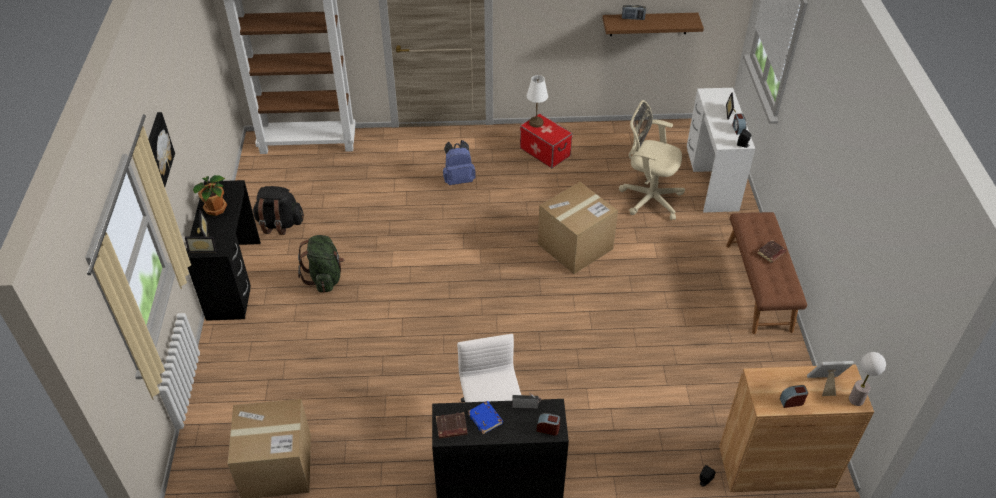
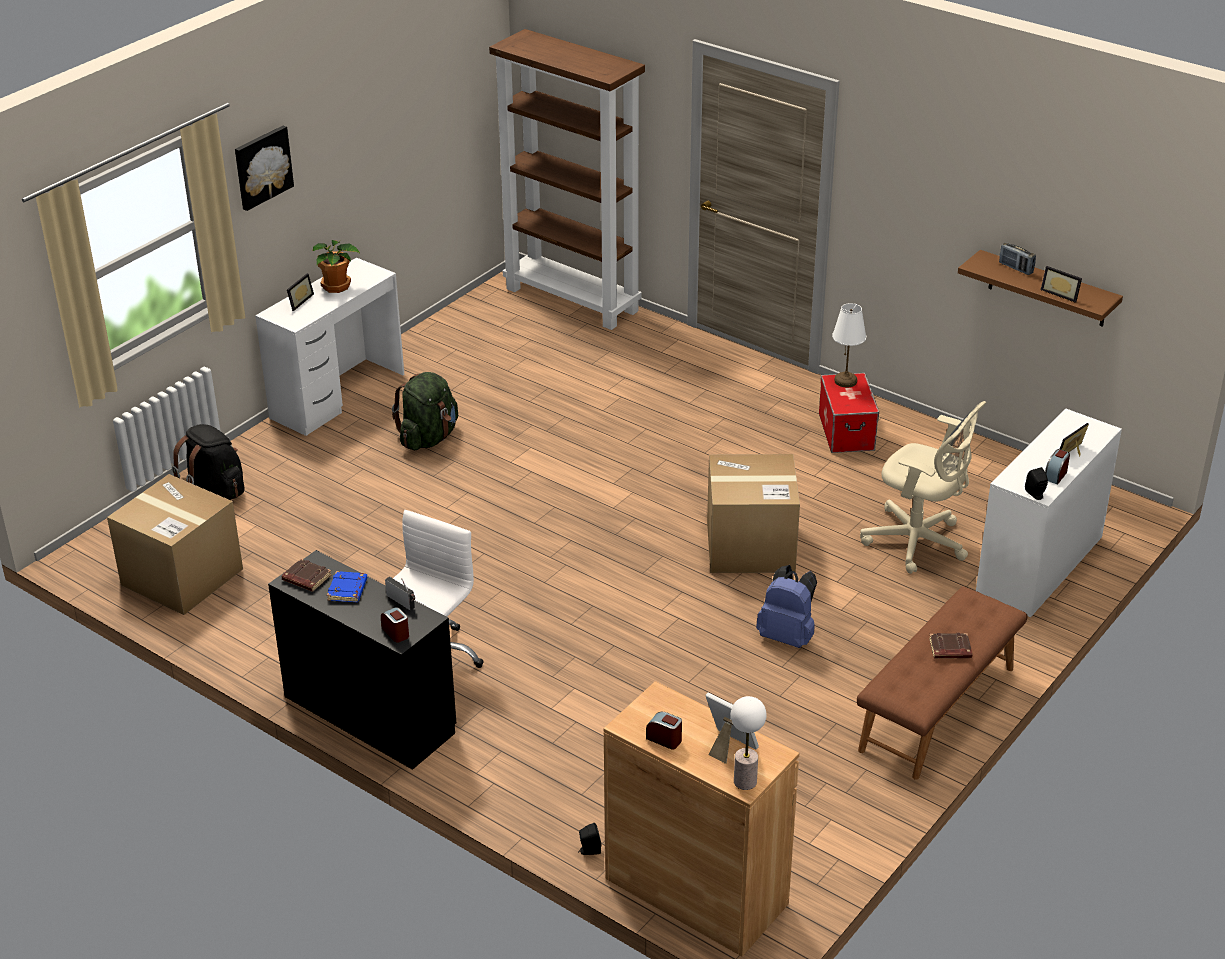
camera: 40 degrees right, 10 degrees down
(203, 248) = (281, 315): picture frame -> picture frame (1061, 293)
(233, 280) = (337, 395): black desk -> white desk
(280, 224) = (444, 366): black backpack -> black backpack (215, 490)
(458, 179) = (698, 412): blue backpack -> blue backpack (787, 636)
(648, 198) = (919, 543): beige office chair -> beige office chair turned 150 degrees clockwise

